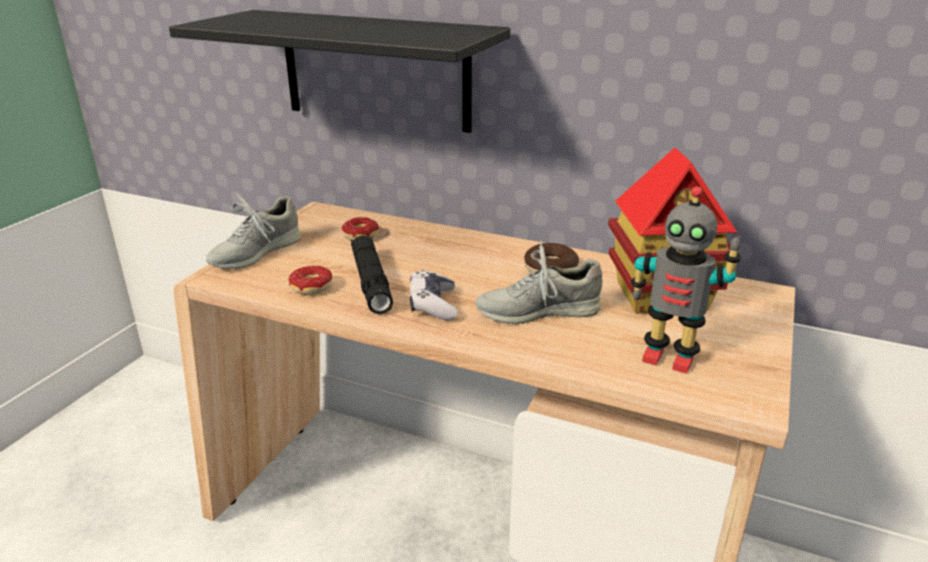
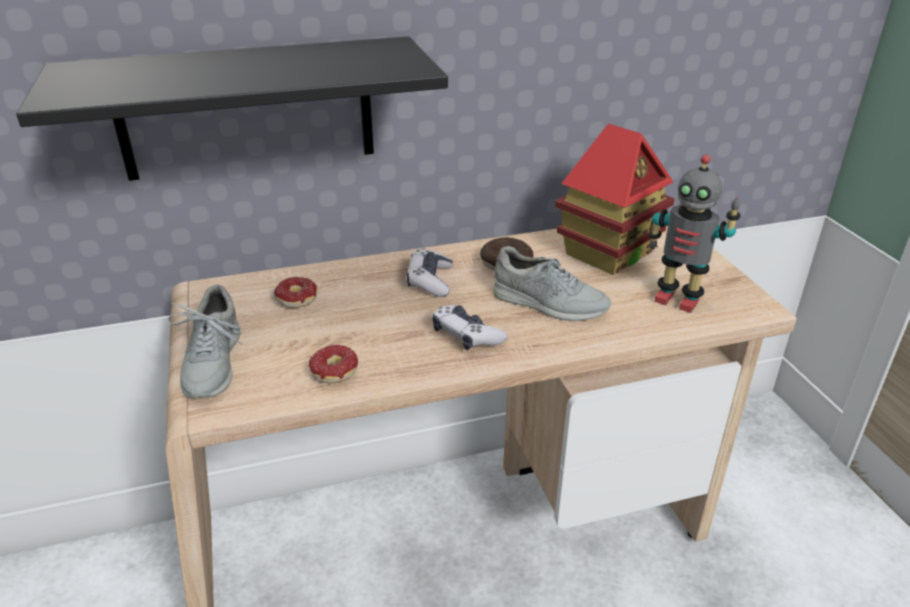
camera: 40 degrees left, 5 degrees up
(371, 282) = (381, 340): black flashlight -> none
(469, 258) = (430, 281): none -> game controller
(537, 311) = (549, 303): grey shoe -> grey shoe turned 105 degrees counterclockwise
(668, 357) = (677, 299): toy robot -> toy robot turned 45 degrees clockwise

